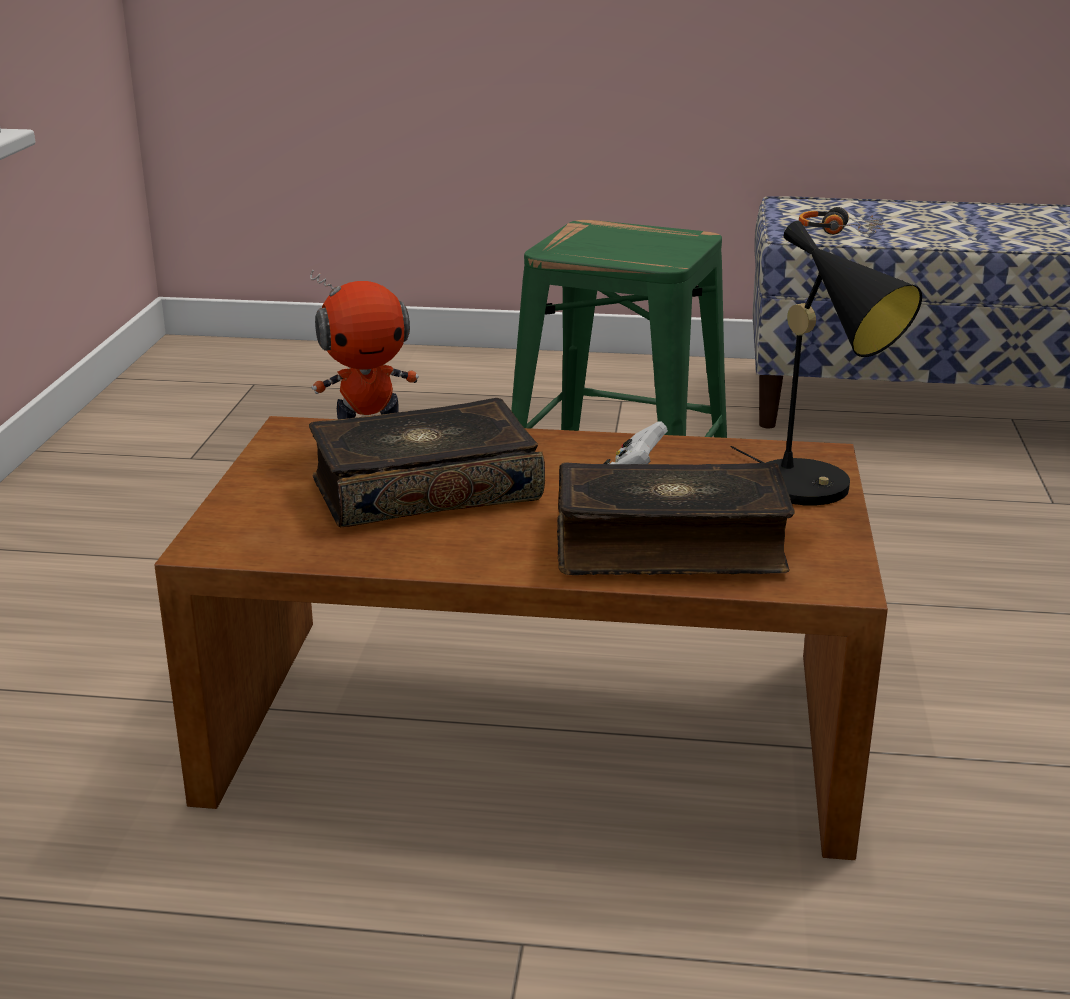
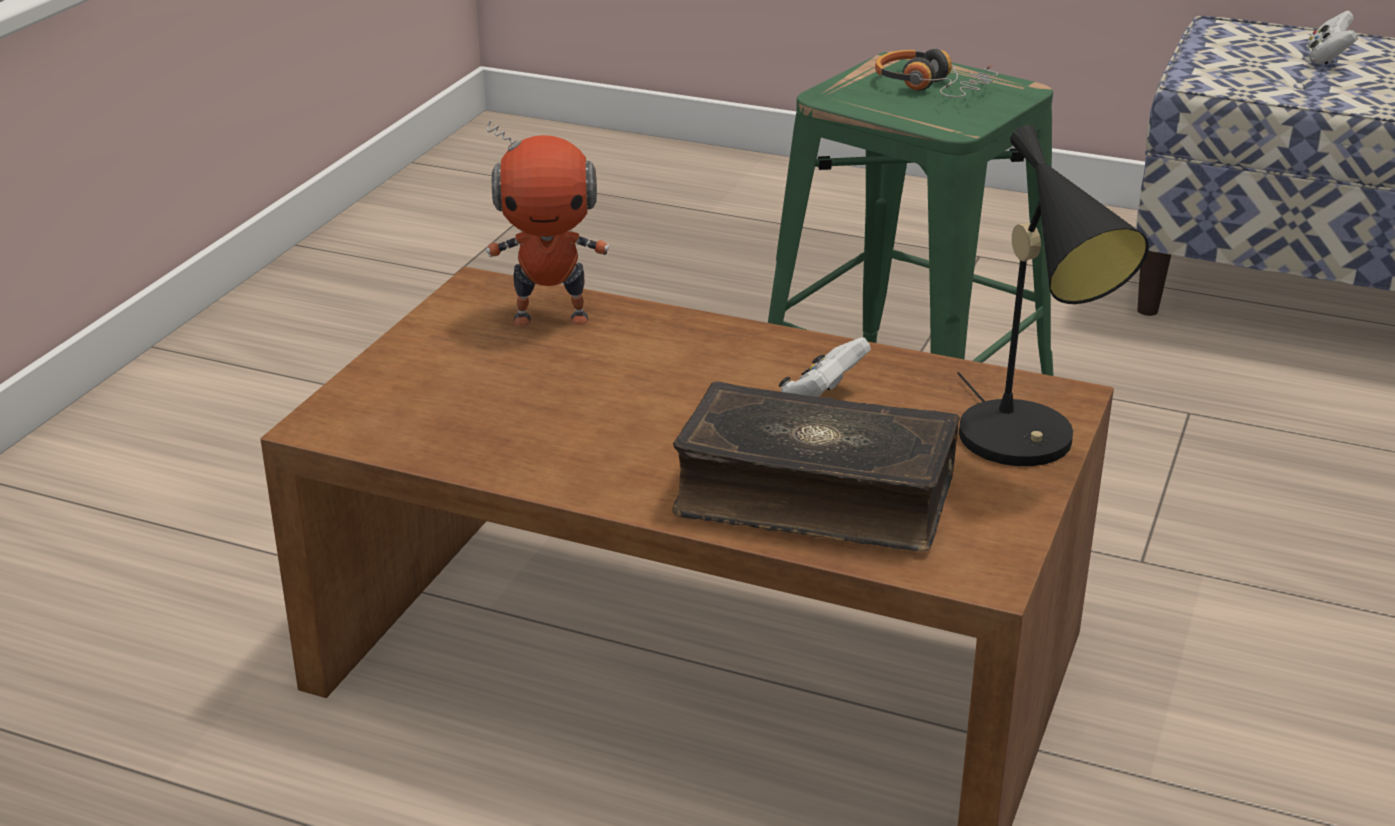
camera: 15 degrees right, 5 degrees up
(425, 489) = (582, 383): book -> none
(840, 232) = (1263, 80): headphones -> headphones (933, 87)
(876, 216) = (1327, 58): none -> white game controller

